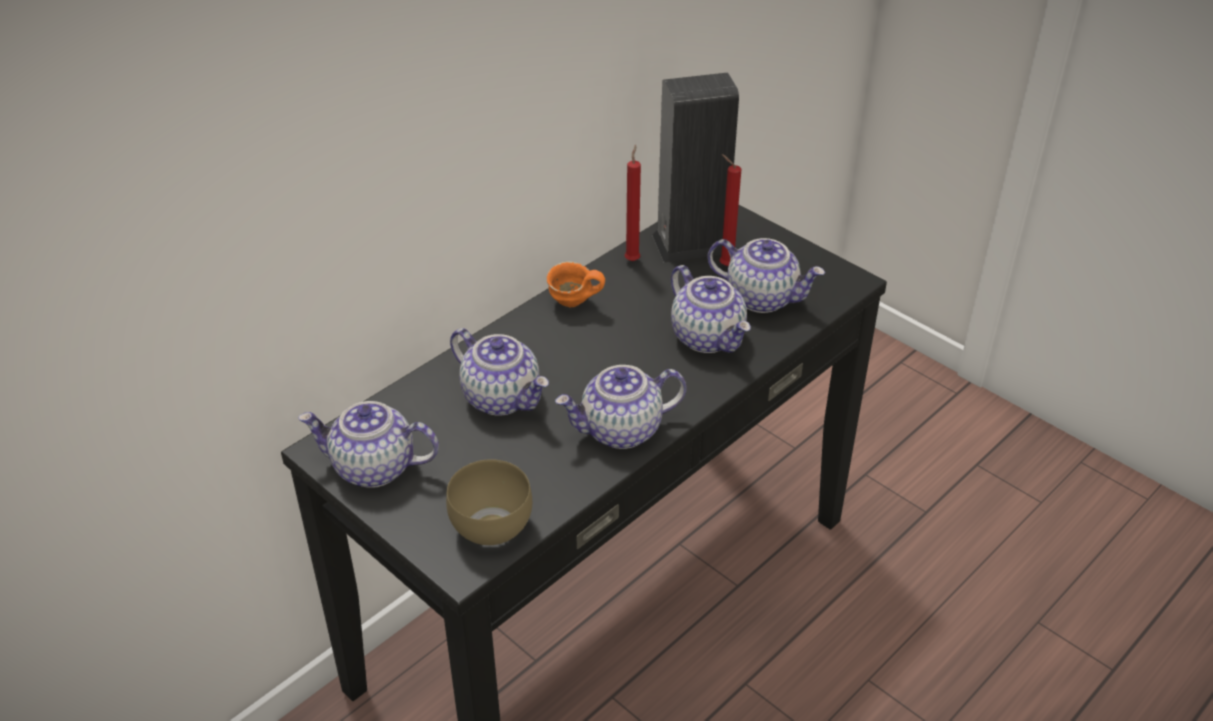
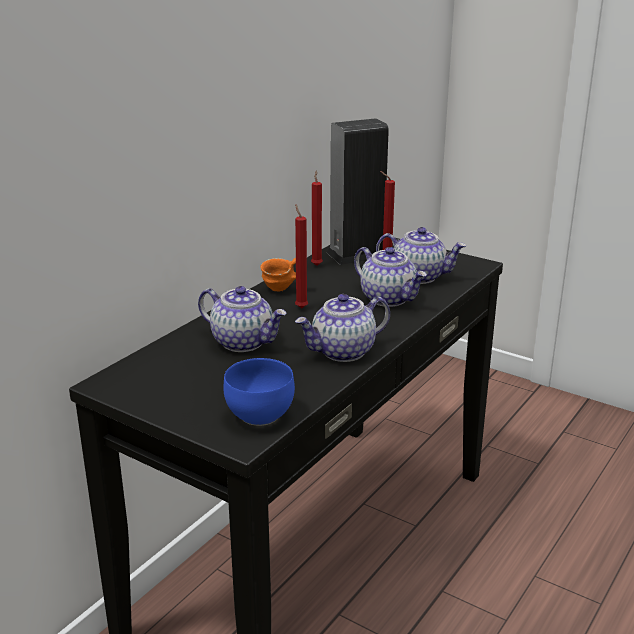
camera: 10 degrees left, 15 degrees down
(373, 468) = (150, 390): teapot -> none
(490, 530) = (259, 417): brown bowl -> blue bowl
(589, 341) = (300, 307): none -> red candle

